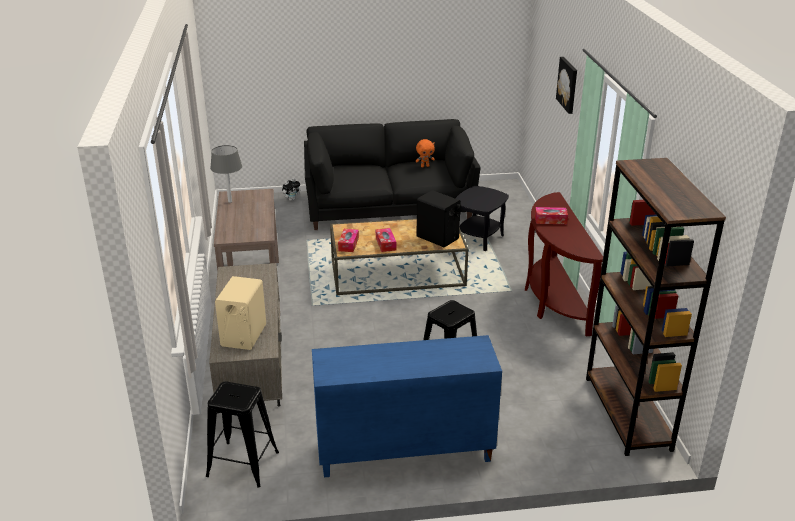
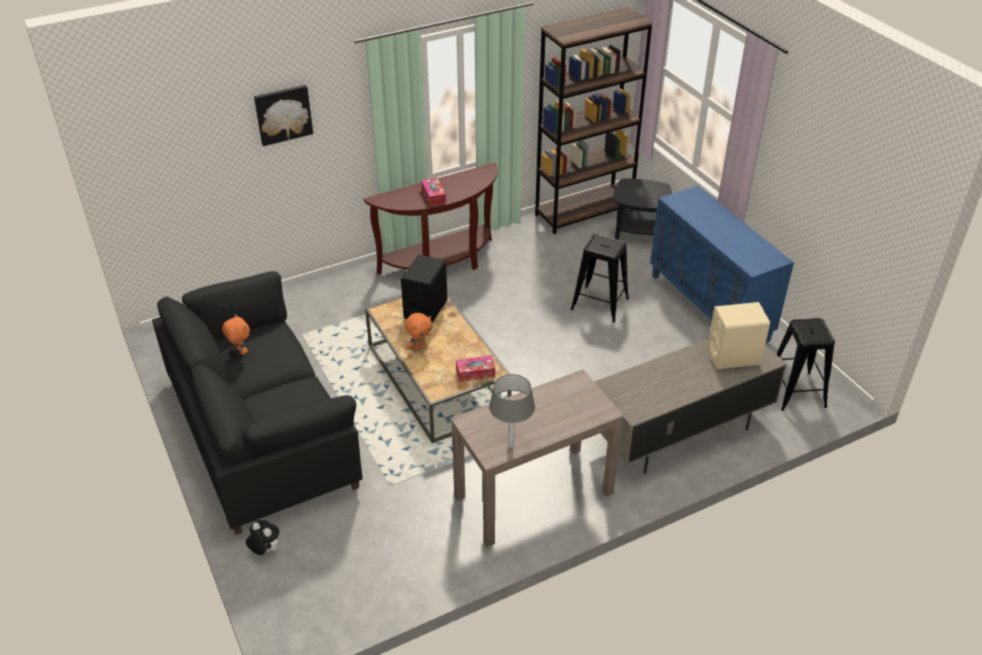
camera: 110 degrees left, 10 degrees up
(385, 244) = (459, 344): tissue box -> none
(394, 229) = (419, 346): none -> orange plush toy
(479, 238) = (329, 332): black side table -> black side table (638, 235)

